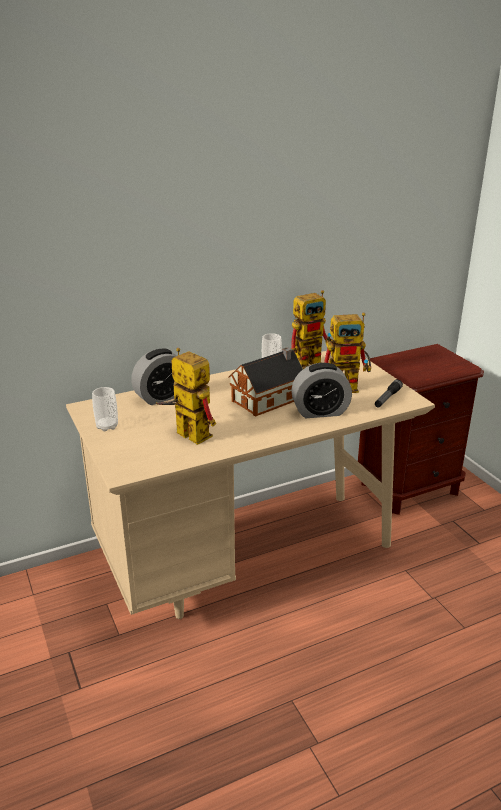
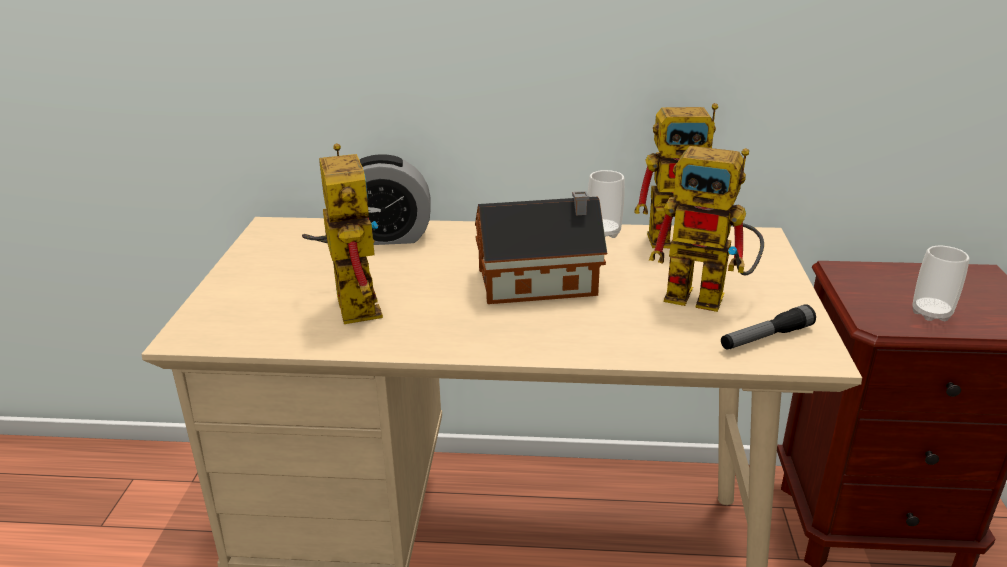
camera: 30 degrees right, 0 degrees up
(107, 426) = (261, 260): cup -> cup (931, 313)
(320, 412) = (607, 327): alarm clock -> none

